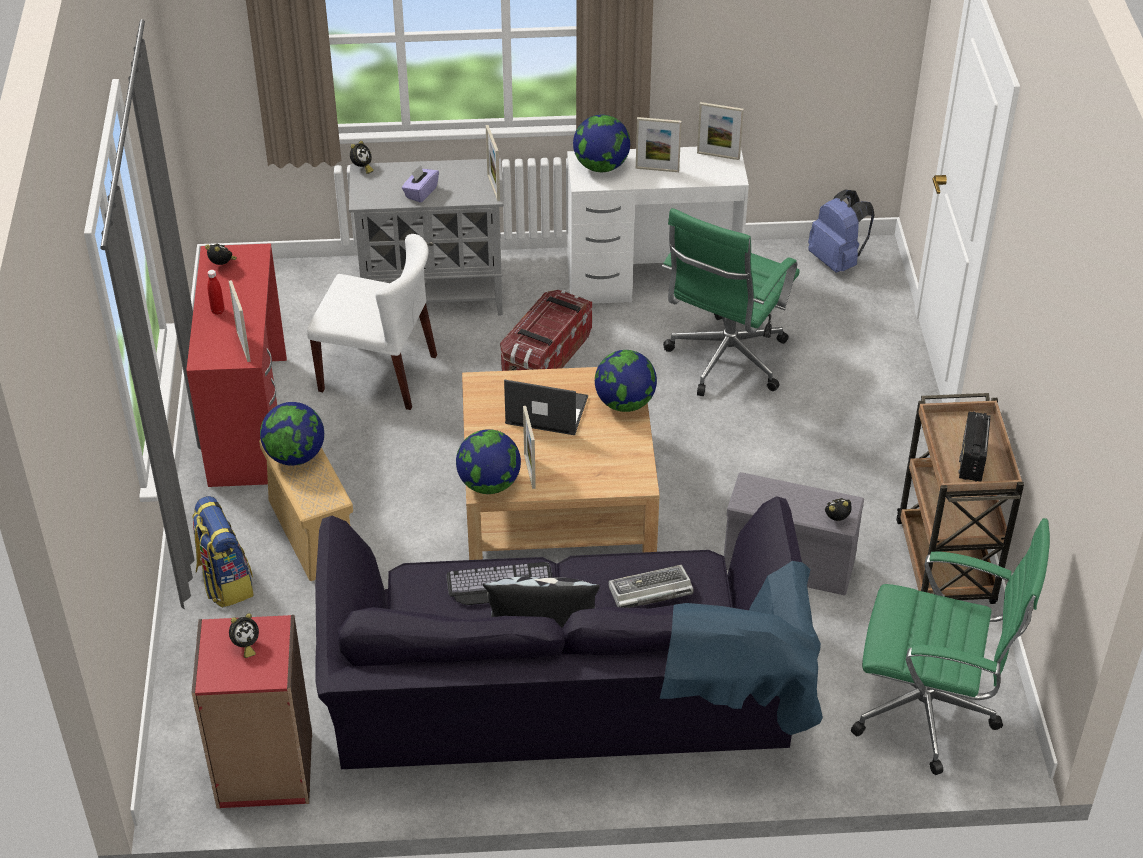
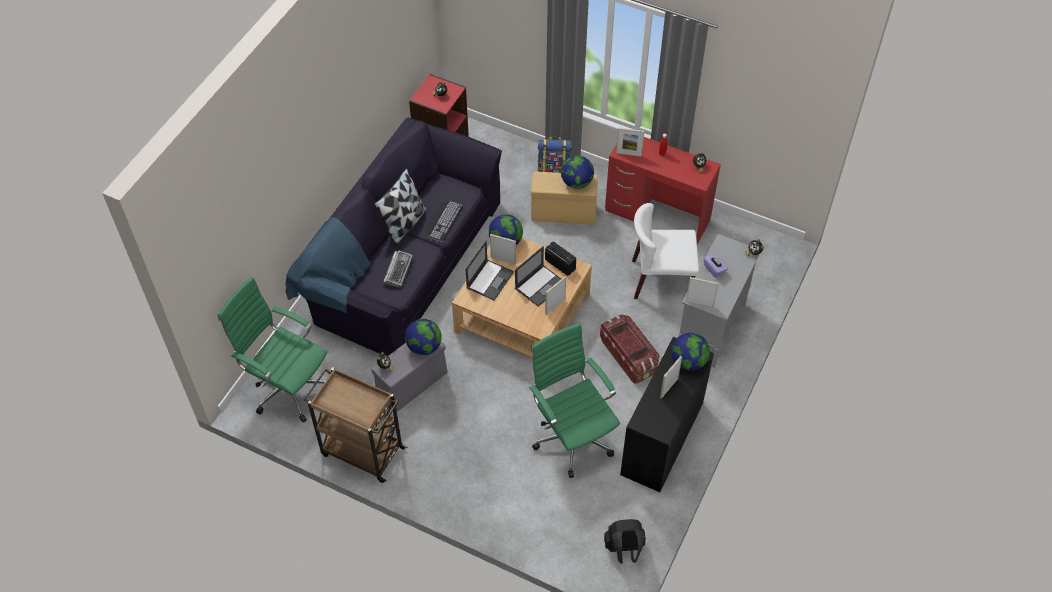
camera: 120 degrees right, 10 degrees up
(379, 373) = (660, 279): white chair -> white chair turned 45 degrees clockwise
(579, 470) = (490, 279): none -> laptop
(625, 403) = (523, 320): globe -> globe (424, 347)
(653, 282) = (662, 439): white desk -> black desk
(718, 156) = (664, 426): picture frame -> picture frame (555, 306)
(837, 261) = (624, 550): blue backpack -> black backpack
(931, 714) = (288, 388): green office chair -> green office chair turned 75 degrees clockwise
(971, 460) = (343, 398): radio -> radio (560, 264)

